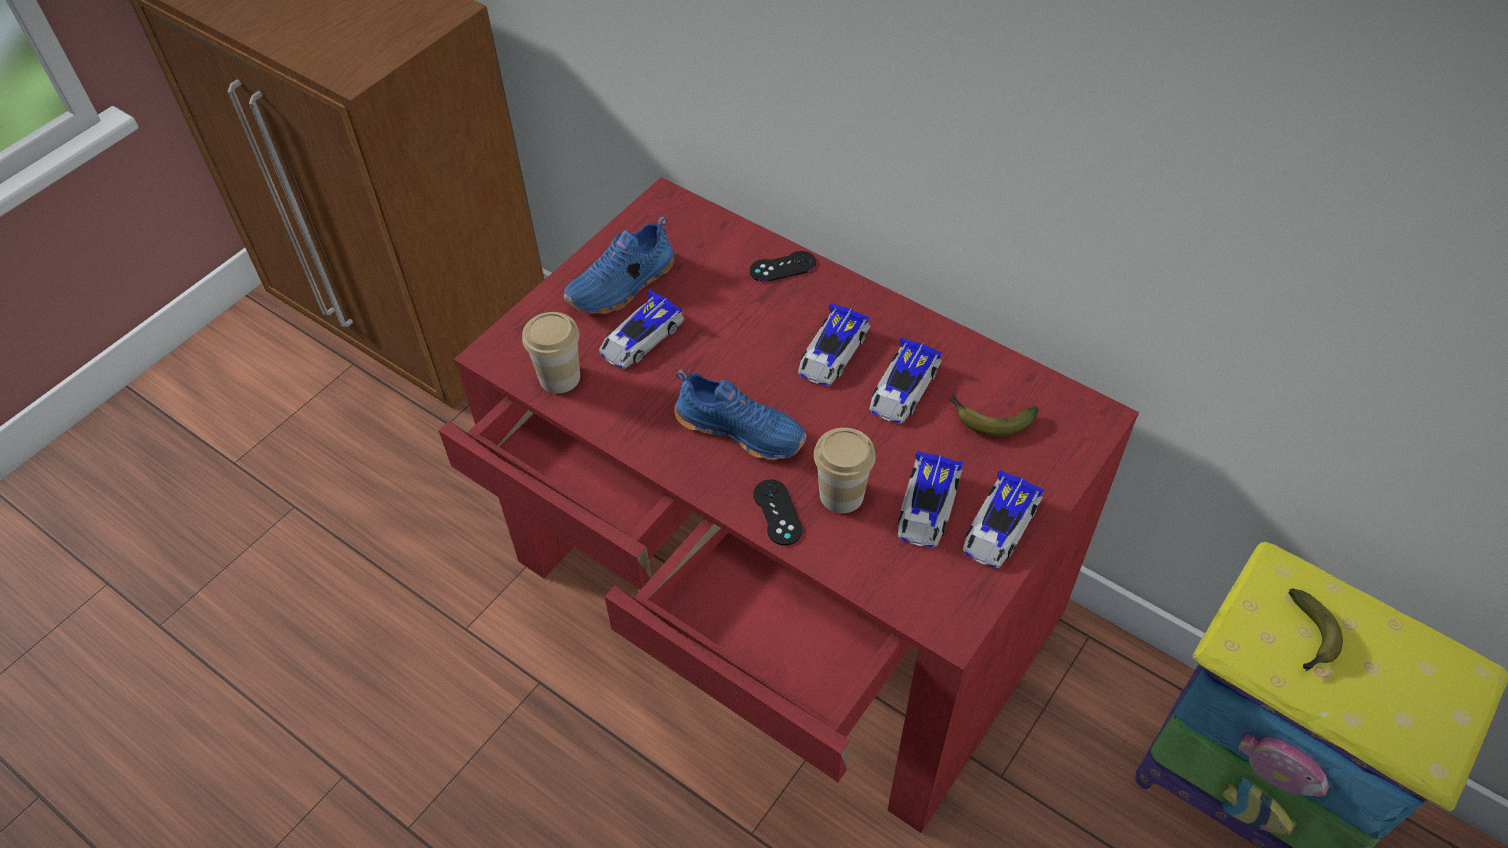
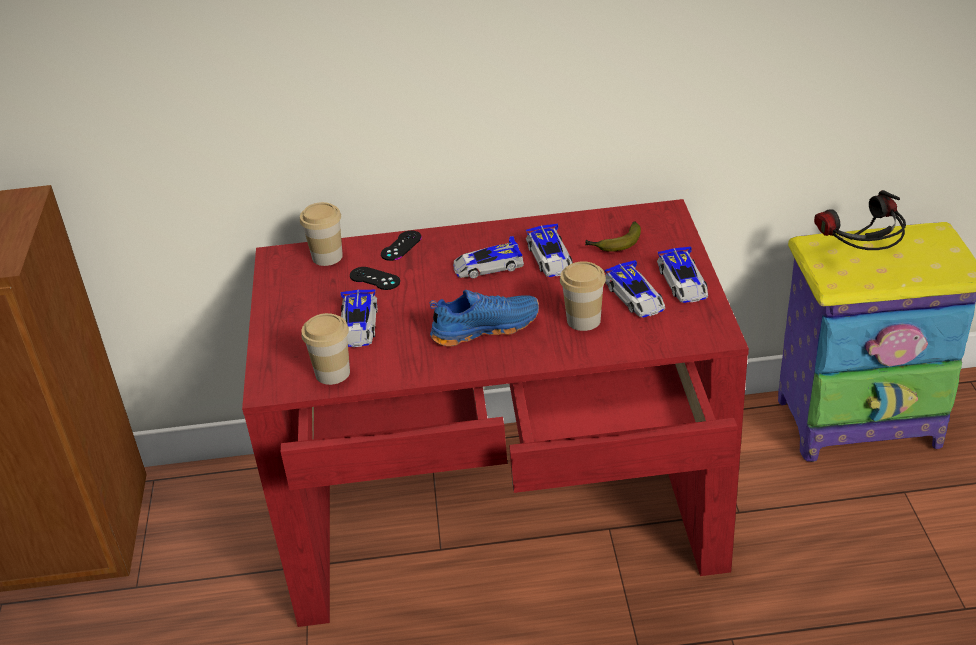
camera: 40 degrees left, 15 degrees down
(623, 286) = (310, 309): blue shoe -> none
(705, 233) = (327, 257): none -> cup
(777, 512) = (560, 349): black game controller -> black game controller (374, 279)
(832, 353) = (488, 266): toy car -> toy car turned 90 degrees clockwise
(1309, 638) = (859, 261): banana -> headphones

